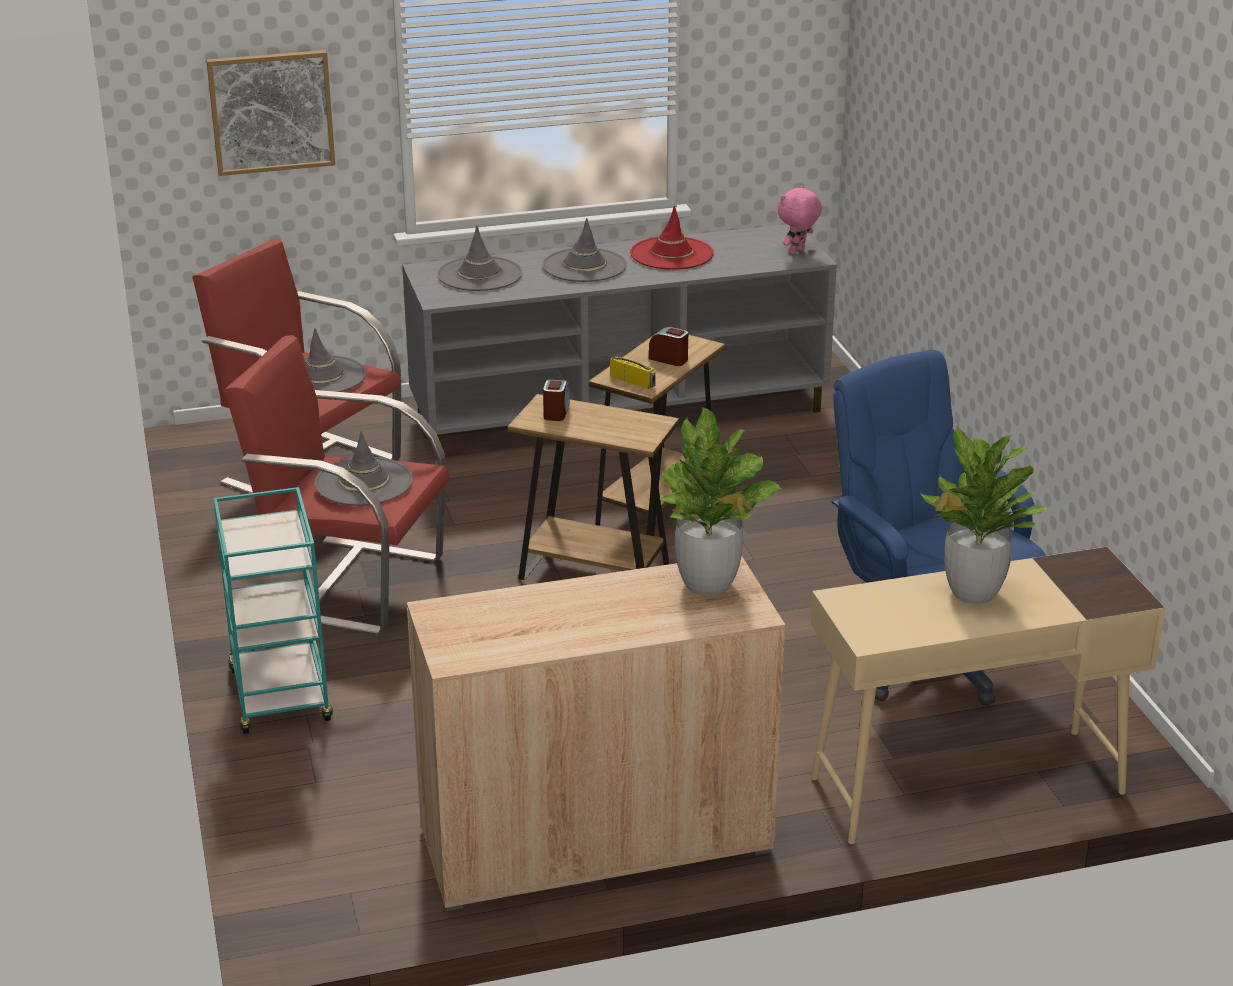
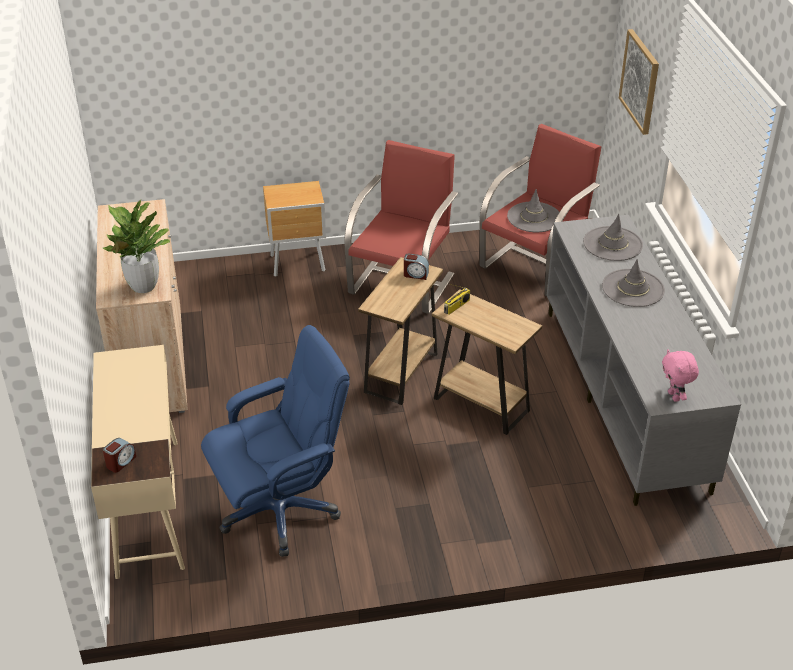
camera: 95 degrees right, 10 degrees up
(281, 697) = (299, 264): turquoise cart -> brown nightstand
(364, 482) = (398, 234): grey hat -> none
(669, 359) = (489, 324): alarm clock -> alarm clock (120, 462)
(671, 254) = (660, 330): red hat -> none
(797, 251) = (674, 396): pink plush toy -> pink plush toy turned 150 degrees counterclockwise
(972, 593) = (137, 405): potted plant -> none

